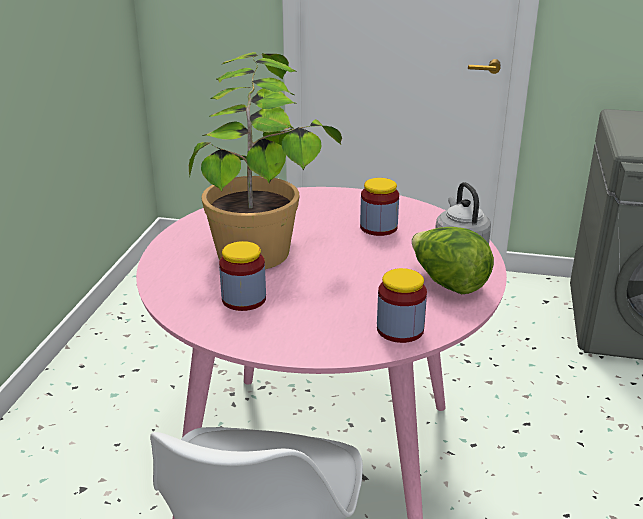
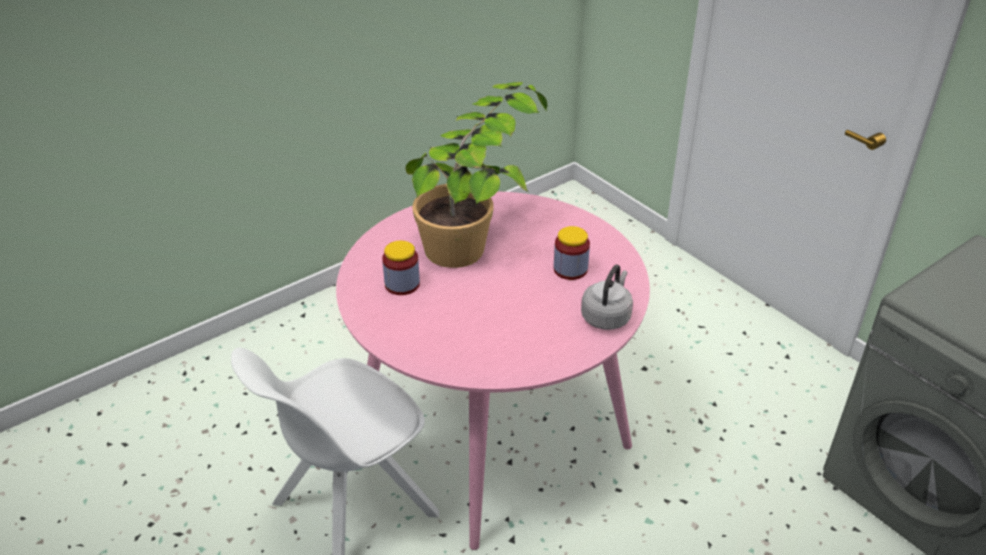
camera: 40 degrees right, 10 degrees up
(400, 329) = (463, 360): jar -> none
(447, 283) = (548, 343): lettuce -> none

